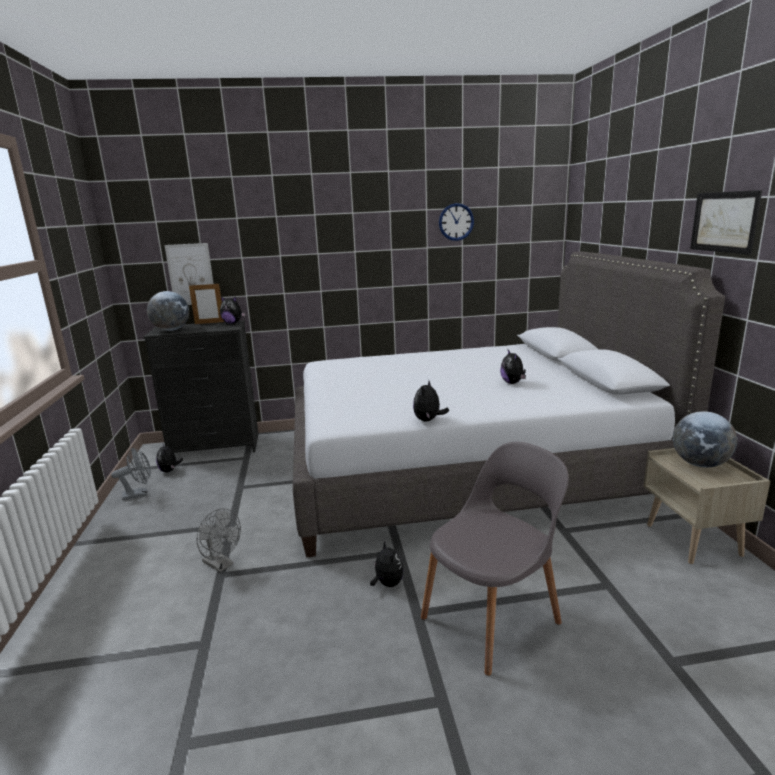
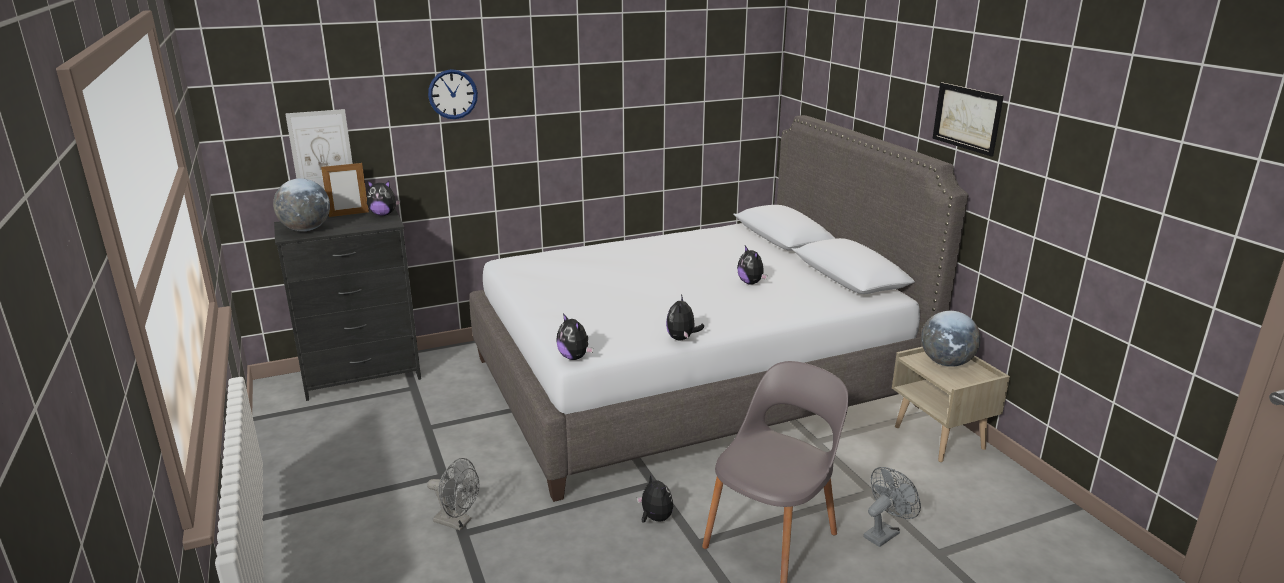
camera: 15 degrees left, 5 degrees up
(139, 494) = (295, 449): grey fan -> grey fan (884, 533)
(170, 470) = (318, 414): plush toy -> plush toy (575, 357)
(456, 222) = (658, 76): wall clock -> wall clock (452, 94)

